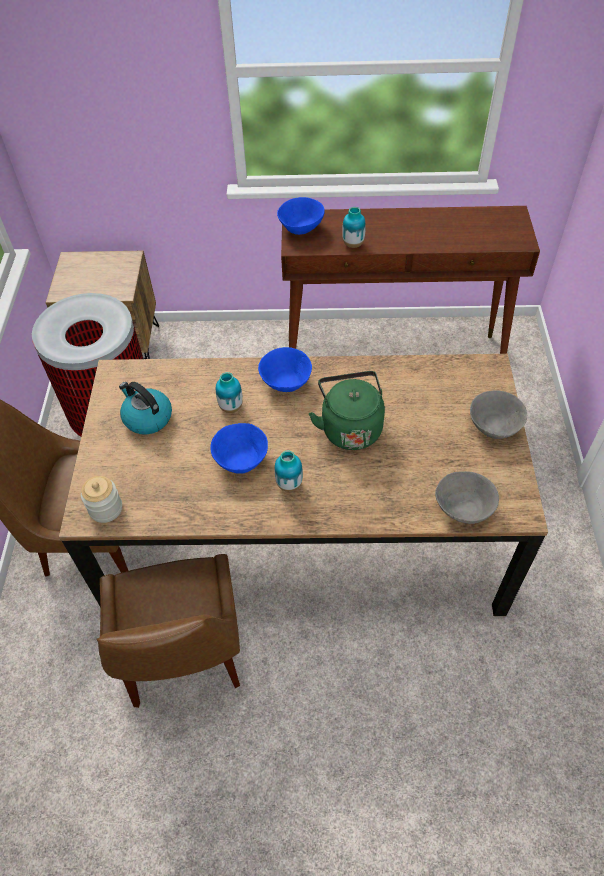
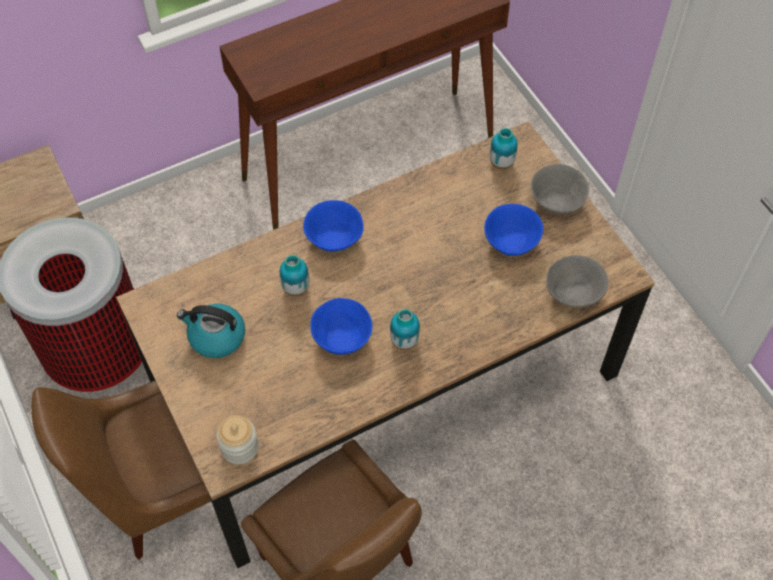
camera: 30 degrees left, 5 degrees up
(301, 227) = (254, 60): blue bowl -> blue bowl (510, 241)
(350, 427) = (426, 259): green kettle -> none
(353, 244) = (322, 60): vase -> vase (501, 163)

